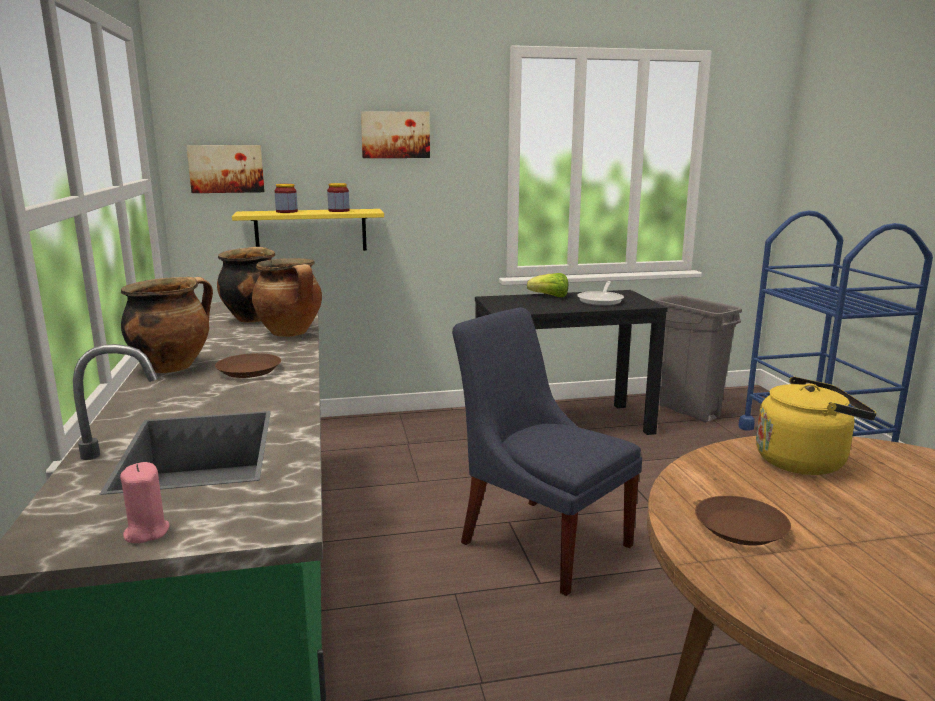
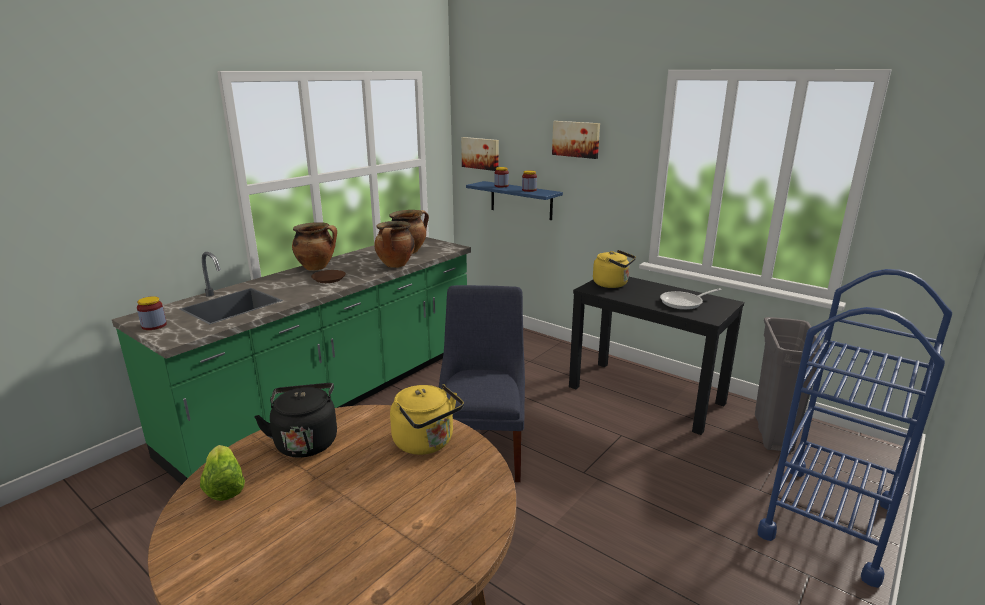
camera: 50 degrees right, 5 degrees up
(146, 532) = (154, 325): pink candle -> jar
(311, 231) = (521, 200): yellow shelf -> blue shelf
(511, 303) = (612, 284): none -> yellow kettle
(550, 296) = (656, 287): lettuce -> lettuce (224, 486)
(739, 527) = (306, 441): brown plate -> black kettle

